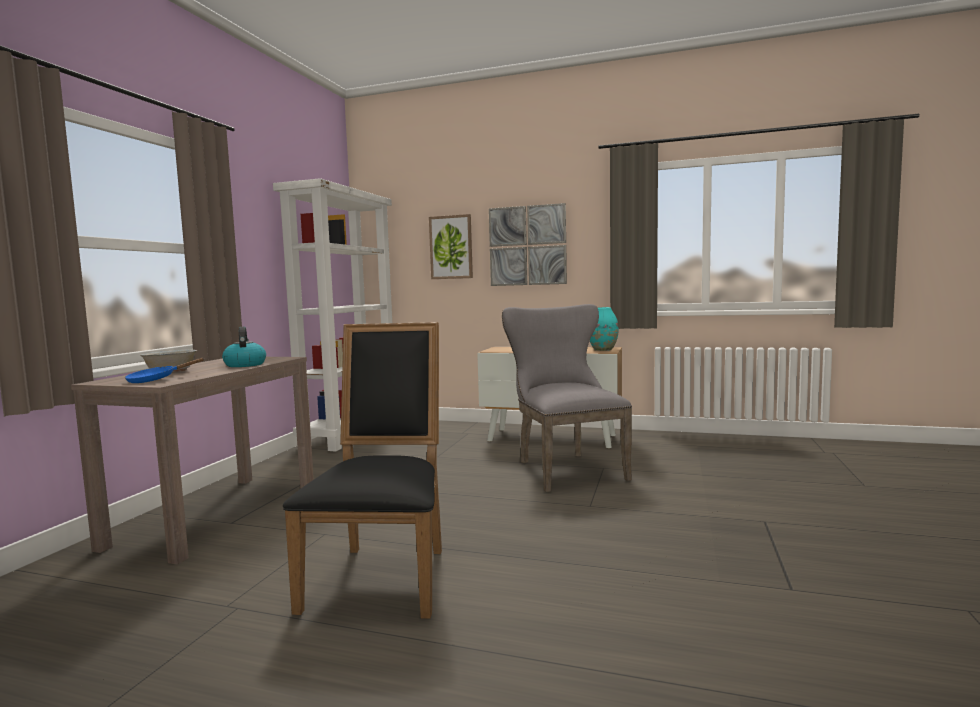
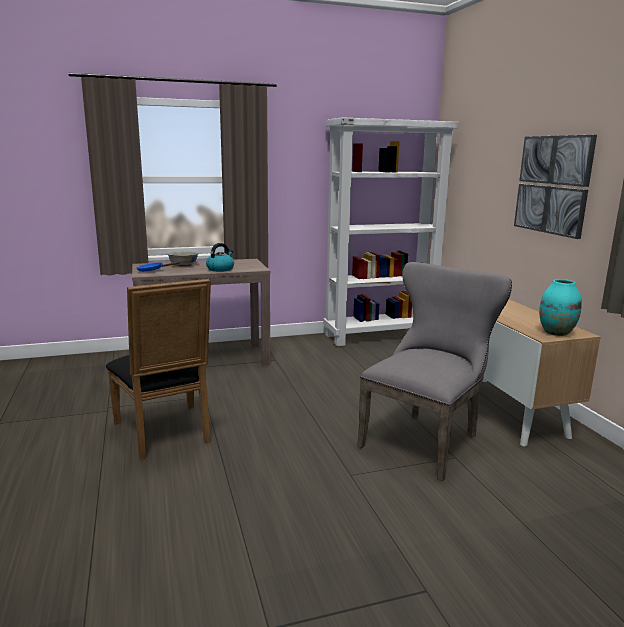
camera: 55 degrees right, 10 degrees up
(383, 575) = (166, 434): black chair -> black chair turned 90 degrees clockwise
(451, 247) = (493, 177): picture -> none

